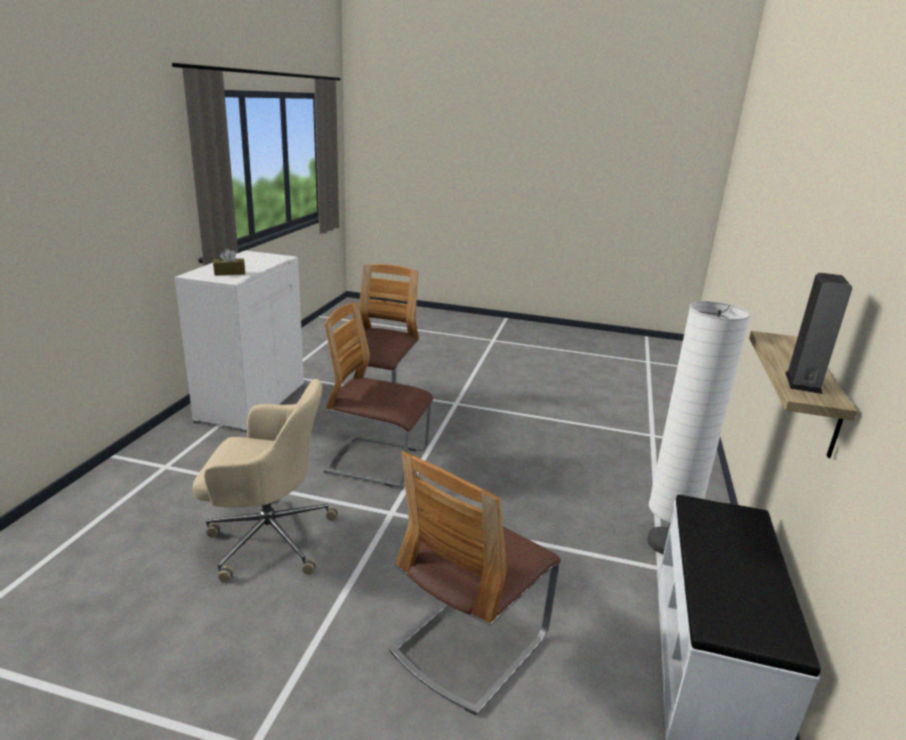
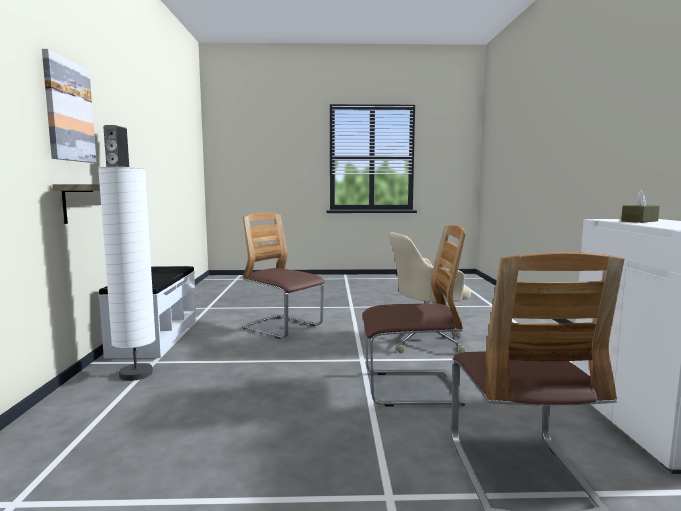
camera: 165 degrees right, 15 degrees down
(470, 643) = (282, 327): chair -> chair turned 75 degrees counterclockwise
(850, 248) = (68, 111): none -> picture

